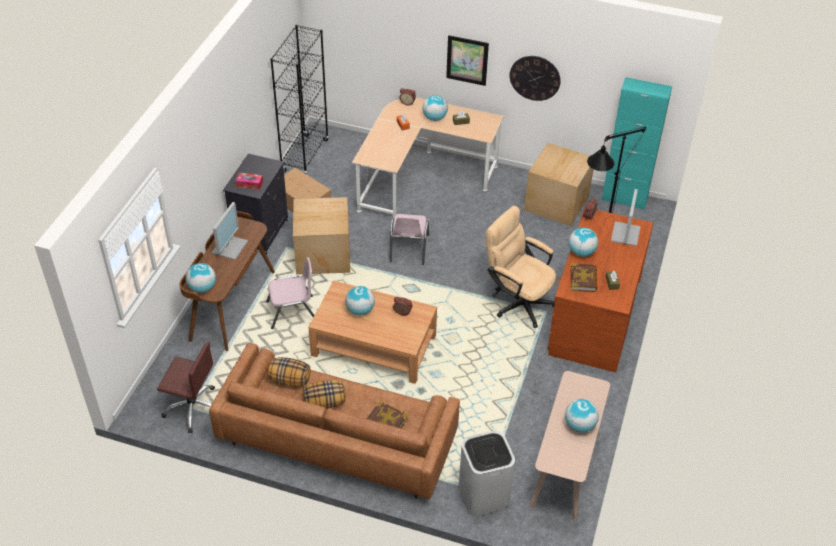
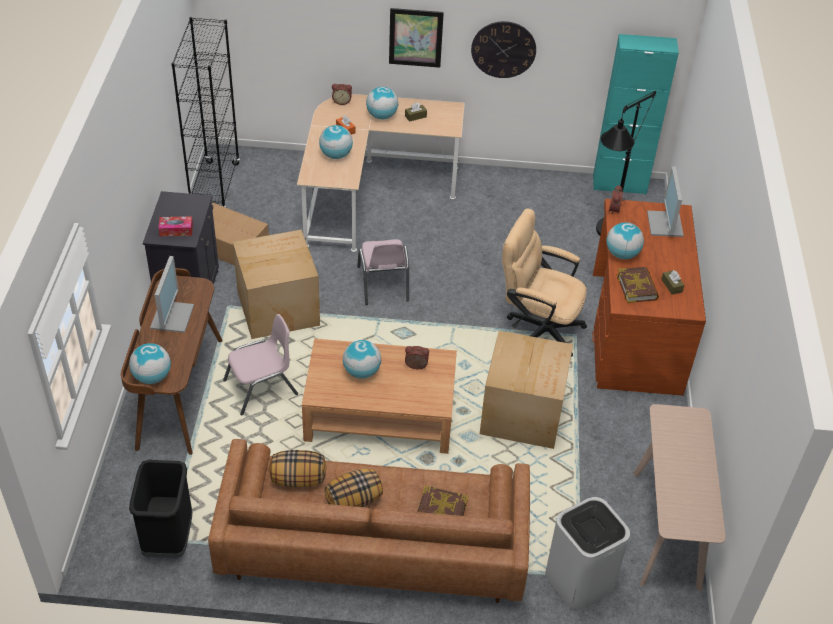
camera: 15 degrees left, 0 degrees up
(193, 408) = (169, 539): brown office chair -> black trash can
(557, 203) = (544, 201): cardboard box -> cardboard box (523, 413)
(579, 425) = (694, 470): globe -> globe (336, 155)

